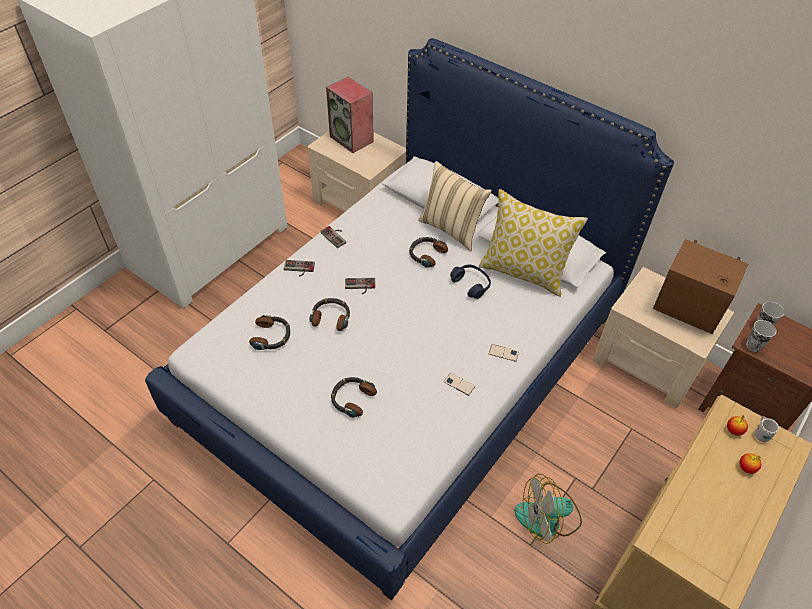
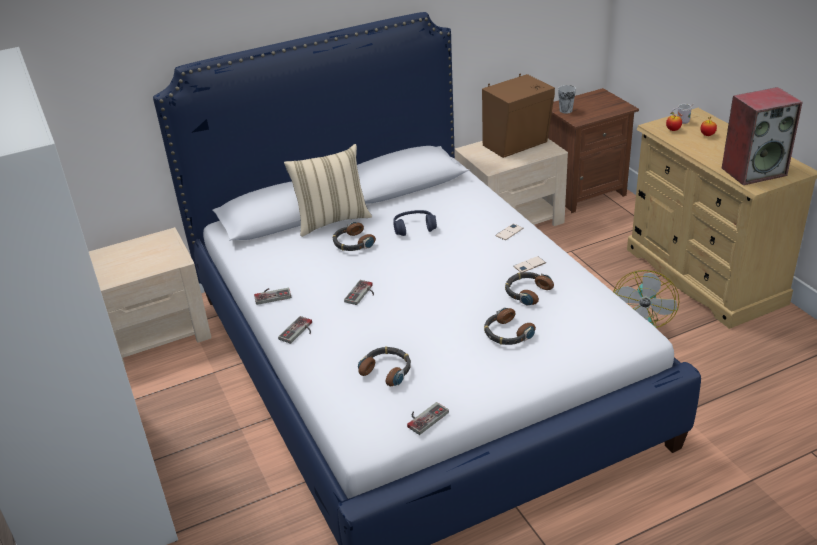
camera: 60 degrees left, 15 degrees down
(230, 378) = (424, 417): none -> game controller
(331, 317) = (391, 321): headphones -> headphones (527, 292)
(352, 139) = (114, 259): speaker -> speaker (754, 171)
(524, 272) = (423, 196): pillow -> none
(753, 345) = (581, 119): cup -> none

